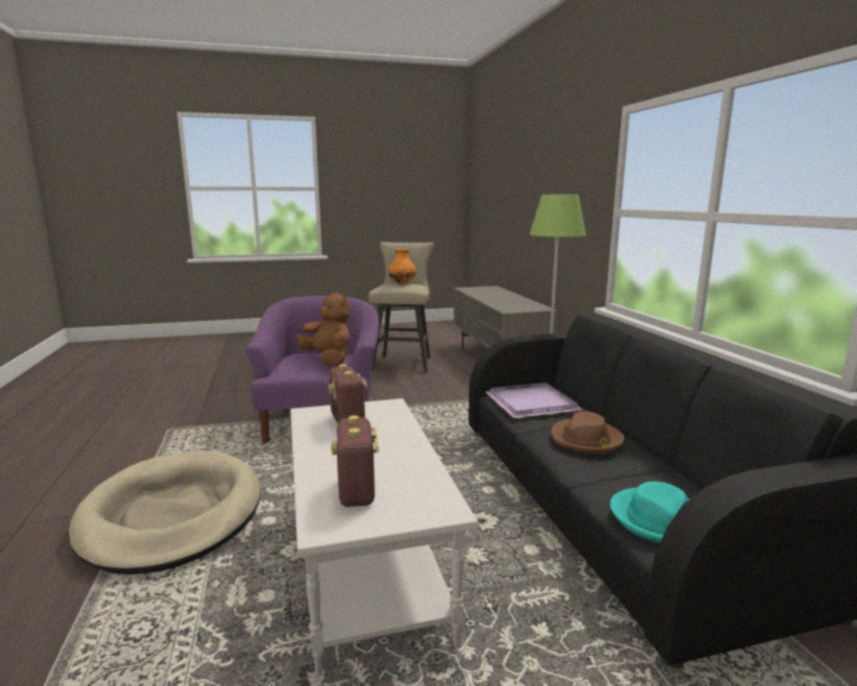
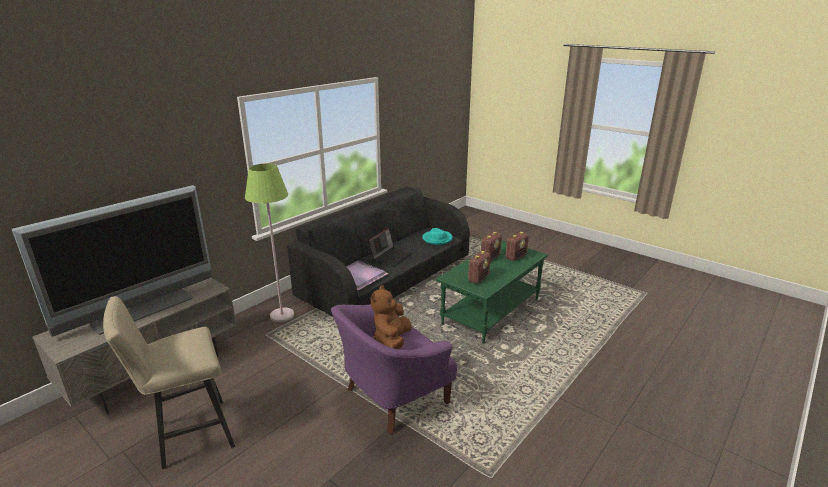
camera: 125 degrees left, 10 degrees up
(172, 515) = (541, 378): beige dog bed -> none
(369, 564) = (490, 310): white coffee table -> green coffee table
(400, 462) = (490, 257): none -> radio
(402, 283) = (177, 345): orange vase -> none
(503, 298) = (141, 308): none -> television
(586, 439) = (391, 256): brown hat -> laptop

